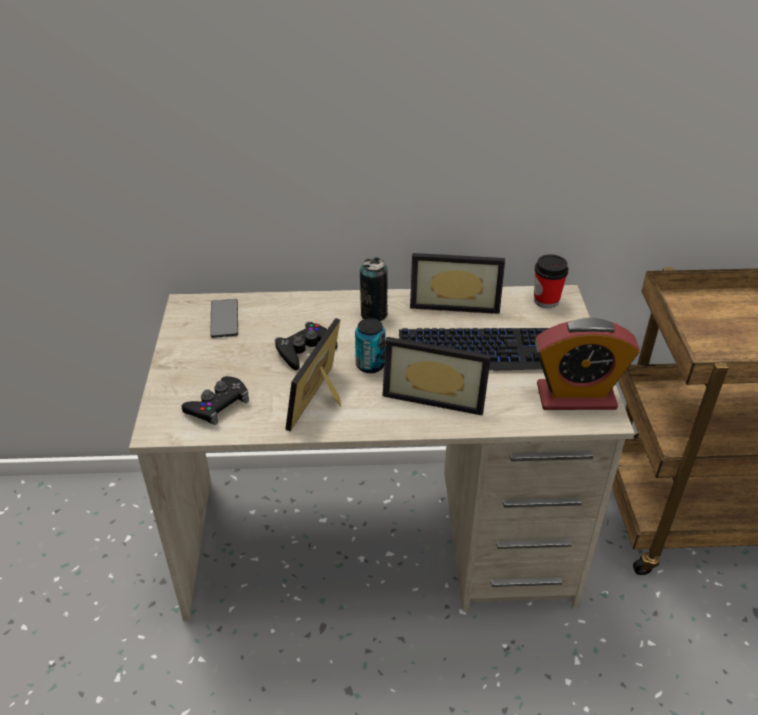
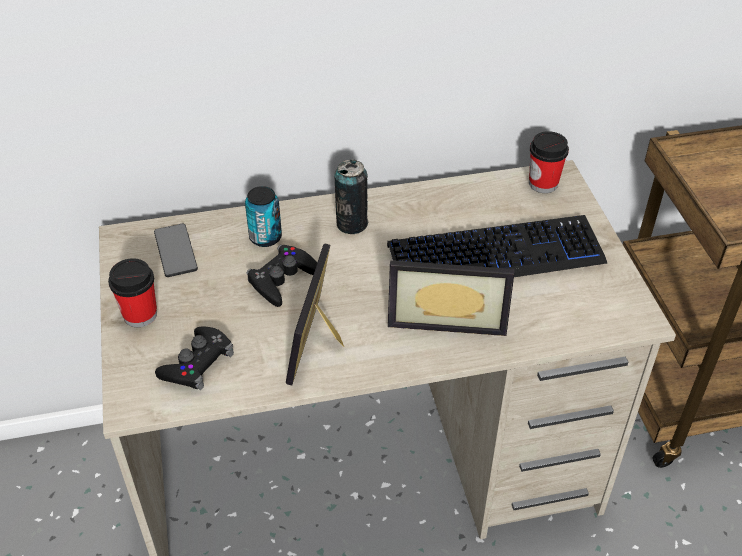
camera: 10 degrees left, 5 degrees up
(183, 363) = (140, 315): none -> cup
(370, 365) = (364, 289): can -> can (265, 237)
(455, 301) = (441, 197): picture frame -> none
(576, 397) = (603, 299): alarm clock -> none

